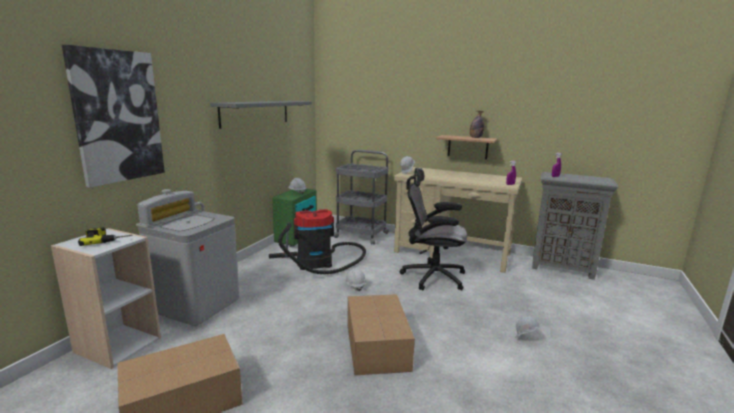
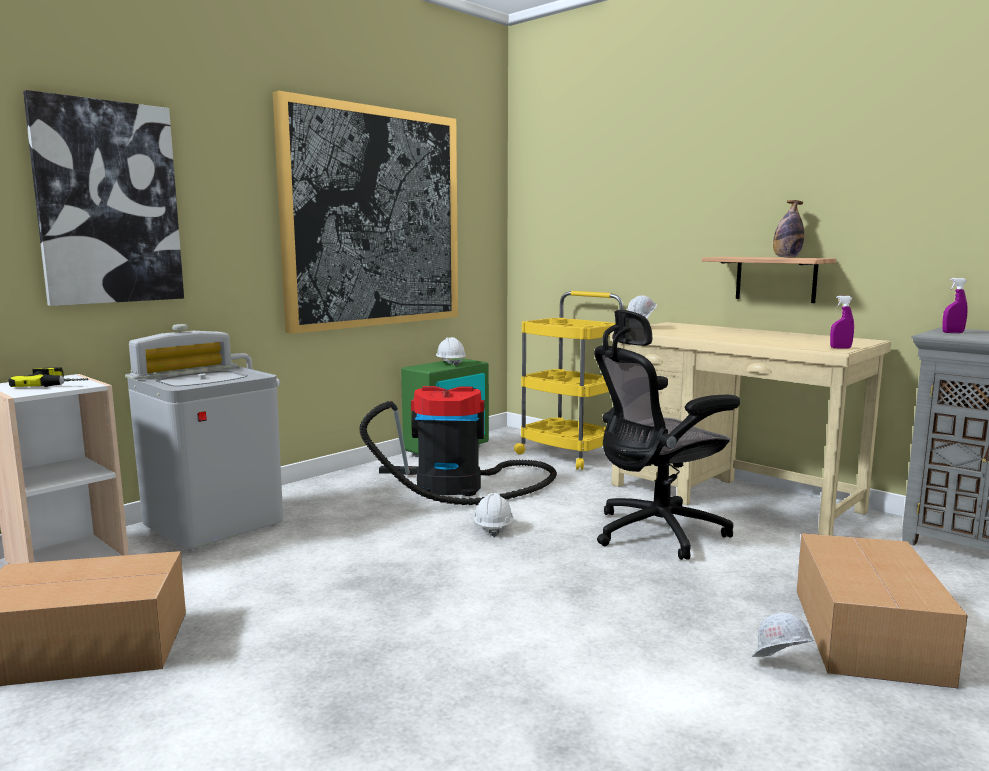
camera: 20 degrees right, 5 degrees down
(255, 113) = (373, 218): grey shelf -> picture
(361, 235) = (568, 454): grey cart -> yellow cart
(377, 345) = (457, 624): cardboard box -> cardboard box (868, 633)
(433, 278) = (658, 533): office chair -> office chair turned 60 degrees counterclockwise

